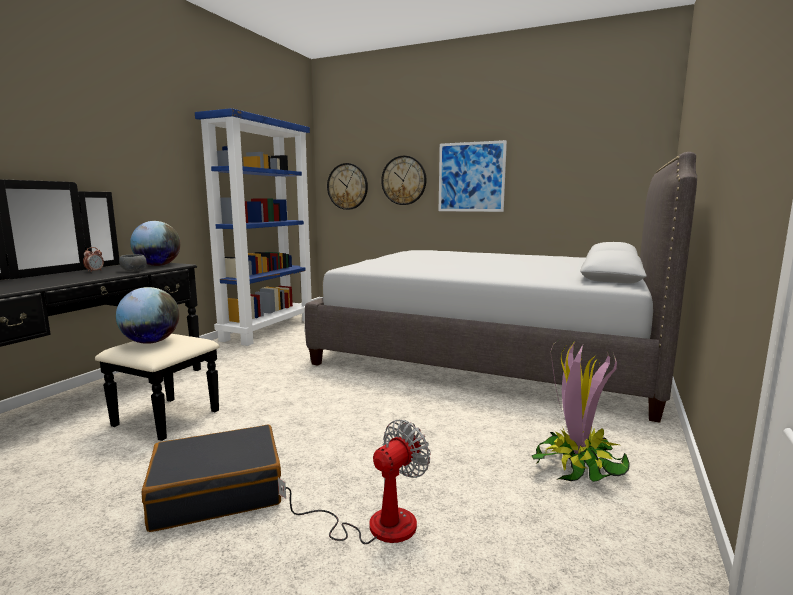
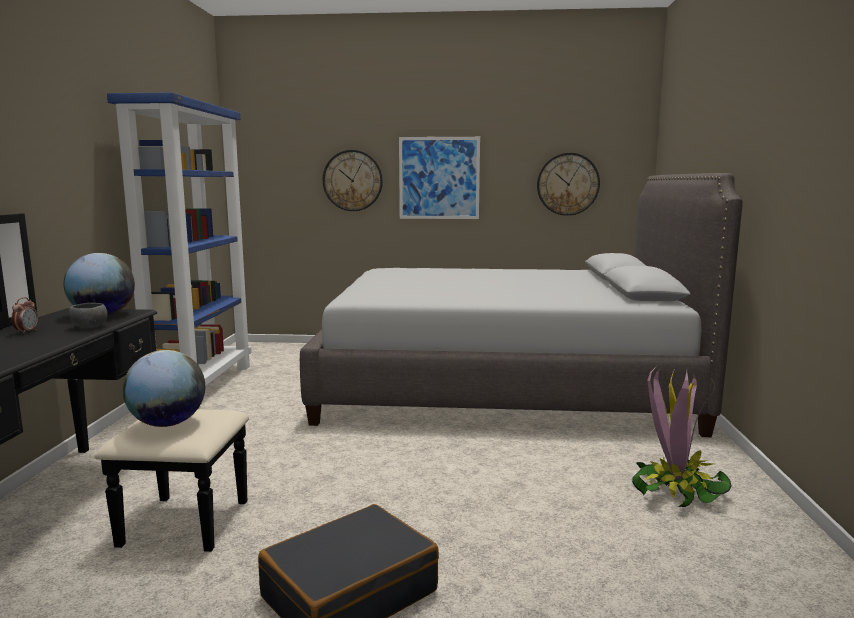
camera: 20 degrees left, 0 degrees up
(347, 186) = (273, 187): wall clock -> wall clock (568, 184)
(374, 525) = (549, 588): fan -> none

